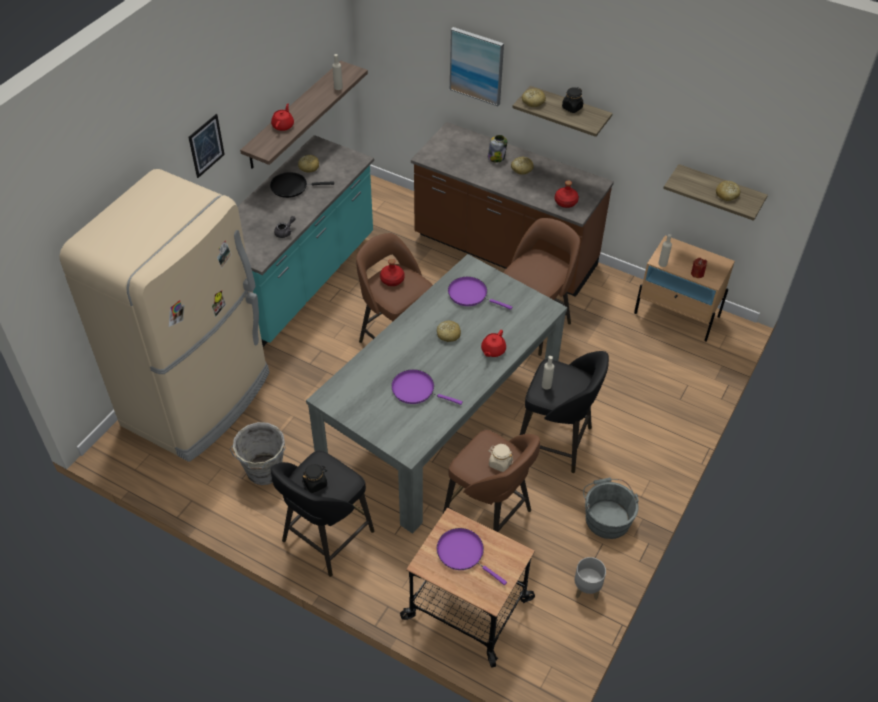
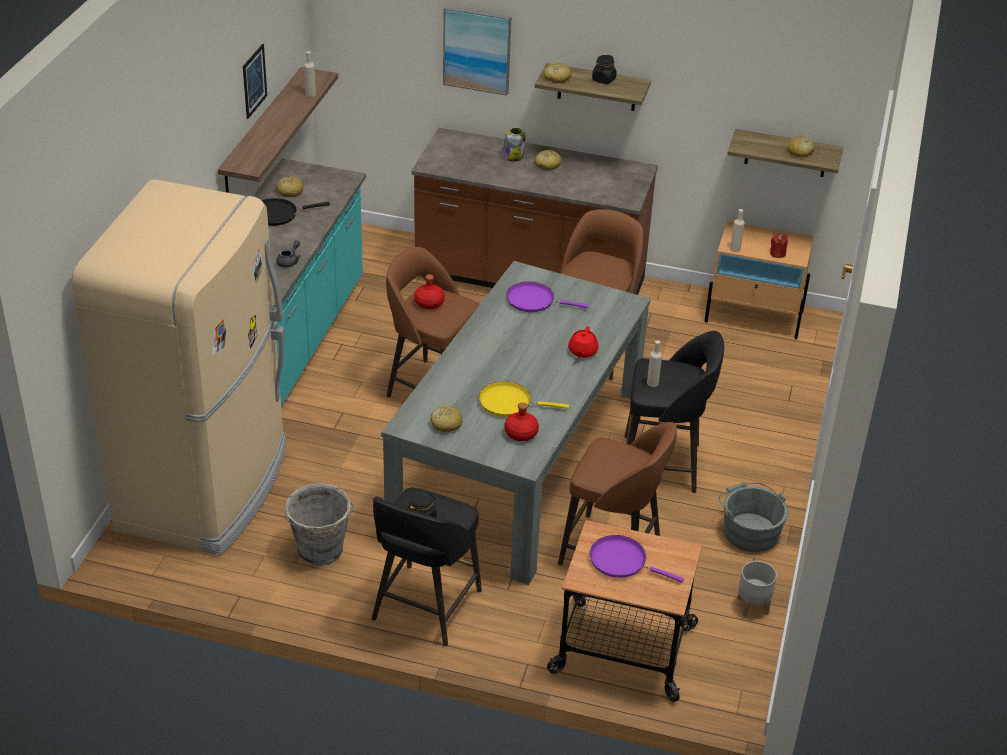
camera: 15 degrees left, 10 degrees down
(206, 145) = (189, 159): picture -> picture (254, 81)
(283, 125) = (260, 139): red teapot -> none
(416, 390) = (509, 403): purple frying pan -> yellow frying pan
(448, 334) = (524, 343): bread -> bread (445, 424)
(500, 463) = (630, 466): beige jar -> none
(565, 202) = (612, 192): red bottle -> red bottle (521, 433)

